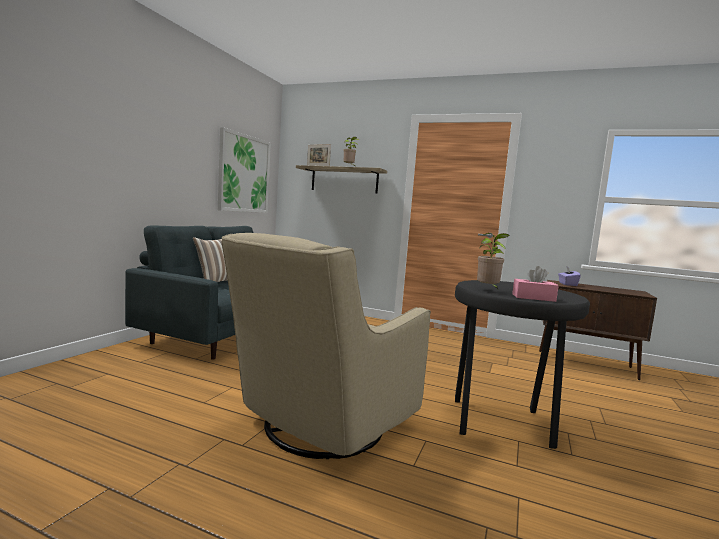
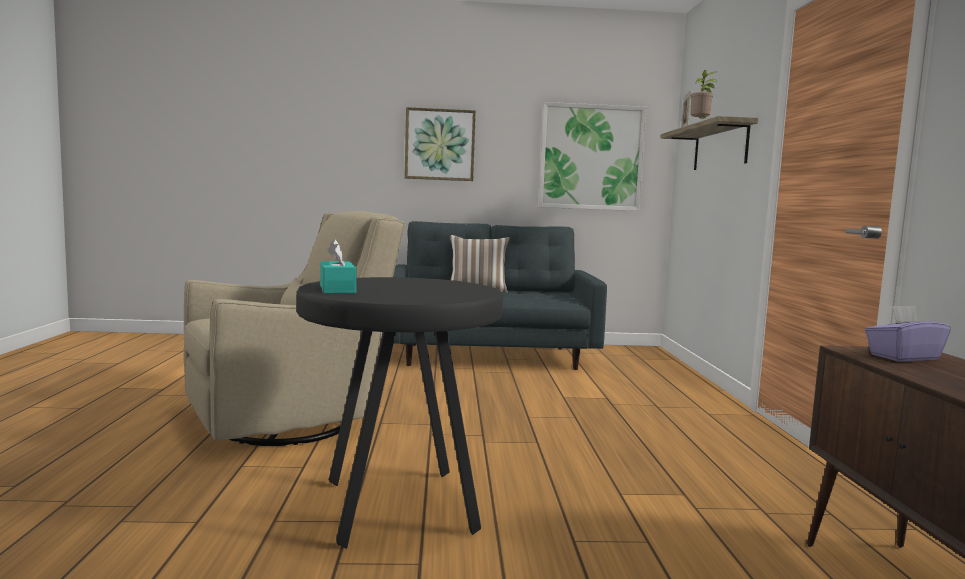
camera: 65 degrees right, 0 degrees up
(152, 151) = (440, 144): none -> picture
(319, 428) = (293, 421): beige armchair -> beige armchair turned 135 degrees clockwise
(488, 290) = (358, 281): potted plant -> none
(533, 298) = (337, 289): pink tissue box -> turquoise tissue box

